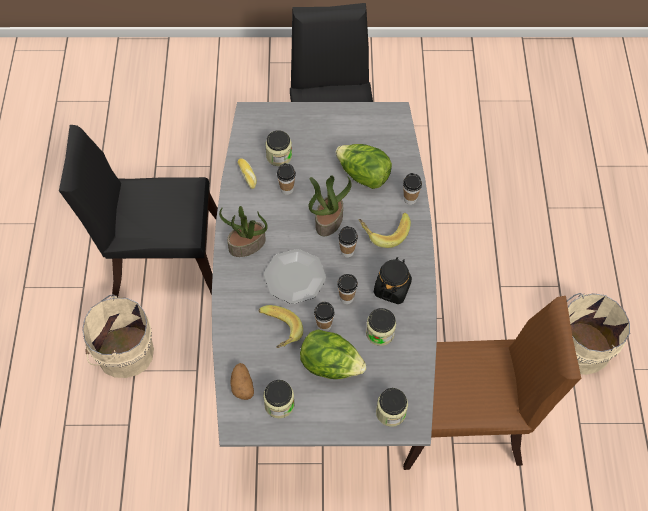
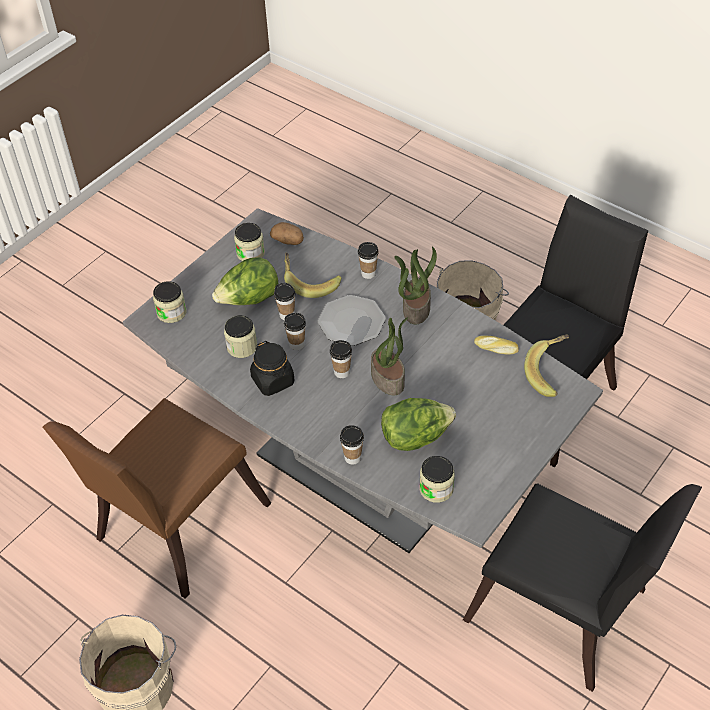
camera: 130 degrees right, 10 degrees down
(279, 156) = (499, 384): jar -> jar (436, 488)
(287, 189) = (452, 368): cup -> cup (368, 273)
(383, 232) = (336, 412): banana -> banana (550, 373)

